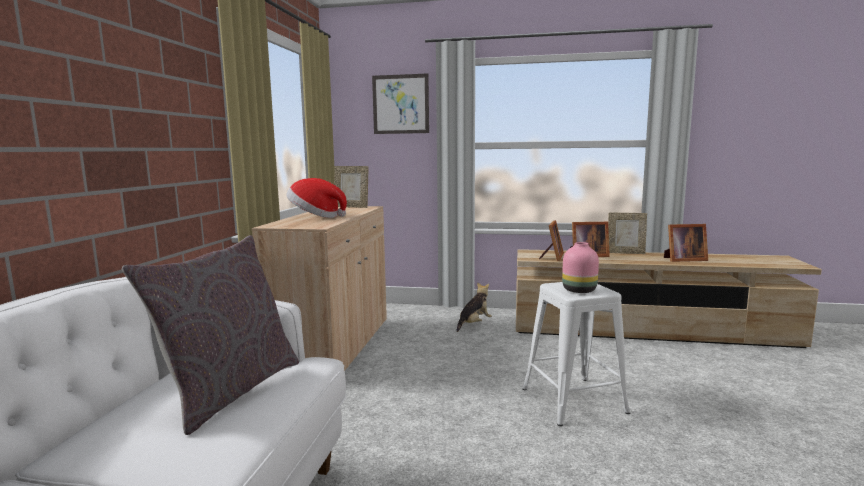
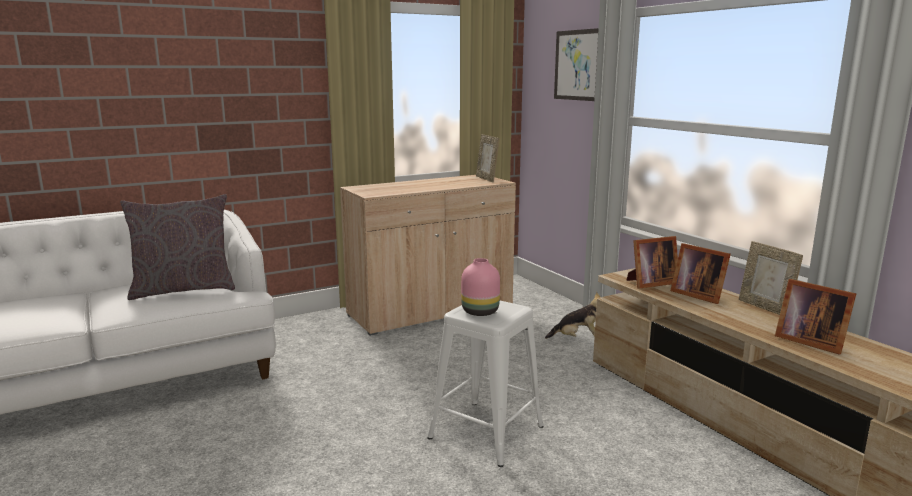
camera: 50 degrees right, 5 degrees up
(316, 217) = (414, 184): hat -> none

